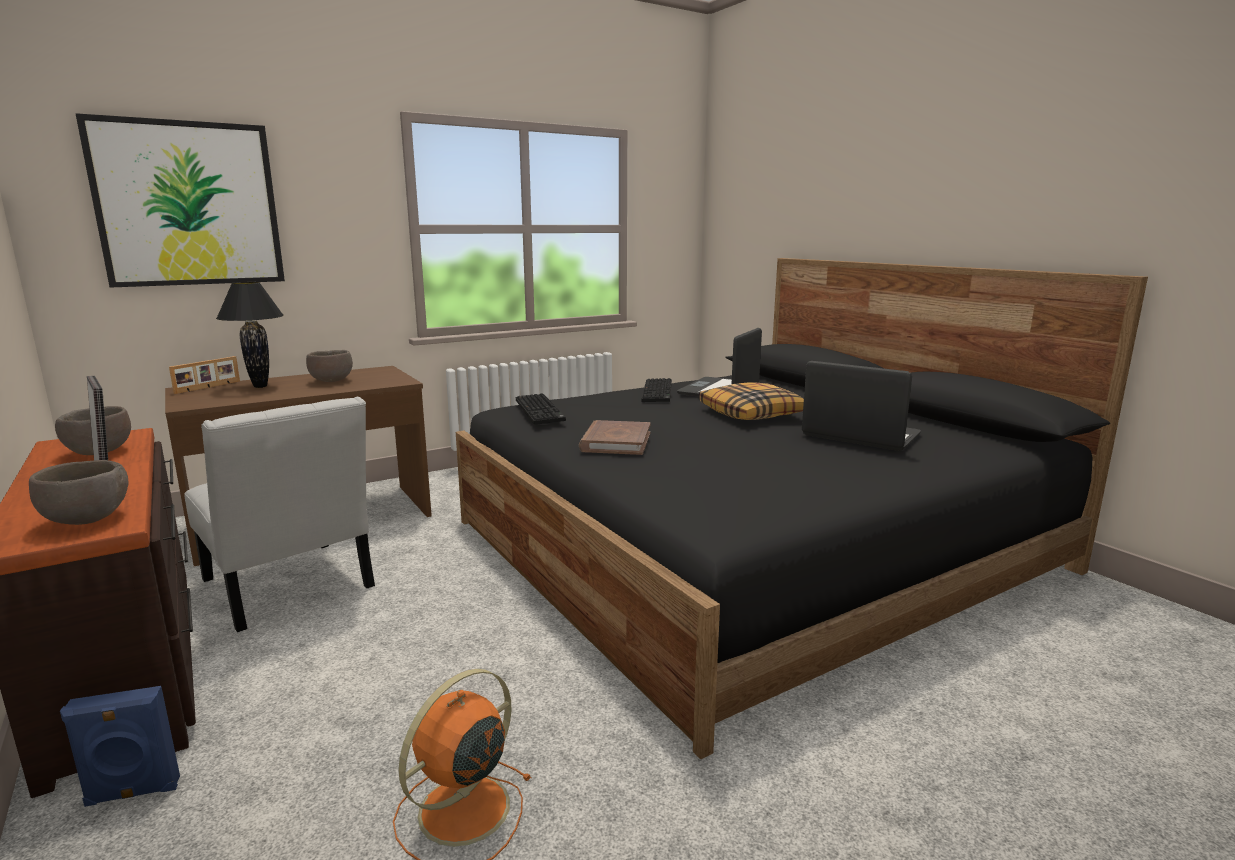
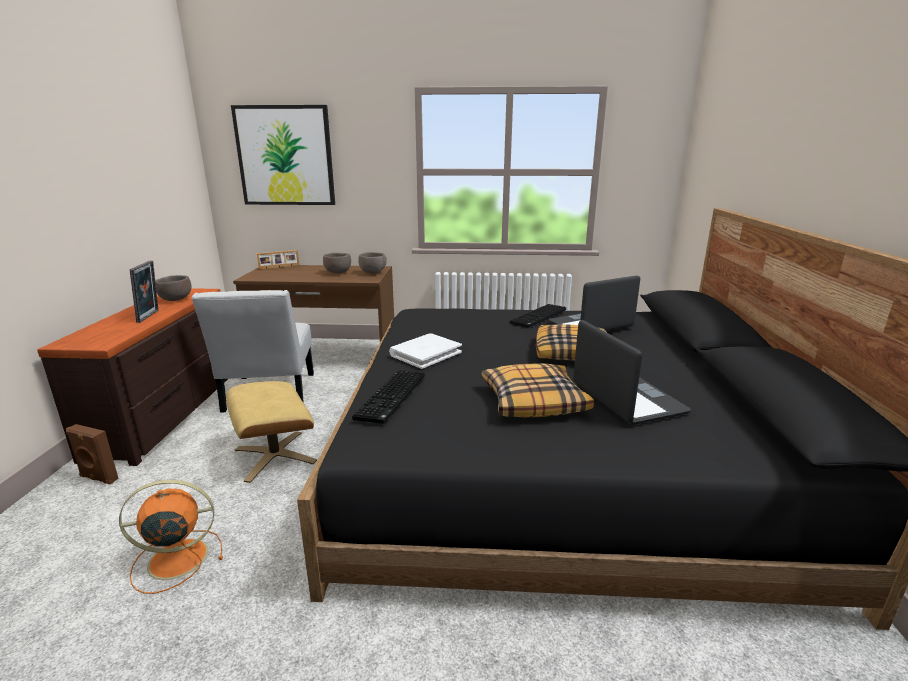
camera: 35 degrees right, 5 degrees up
(87, 520) = (102, 338): brown bowl -> brown bowl (373, 273)
(132, 793) = (98, 478): blue speaker -> brown speaker
(260, 386) = (300, 270): black table lamp -> none
(419, 649) = (274, 455): none -> beige ottoman
(541, 410) = (423, 317): keyboard -> keyboard (392, 397)
(616, 442) = (425, 353): brown book -> white book
(797, 455) = (533, 401): none -> pillow

